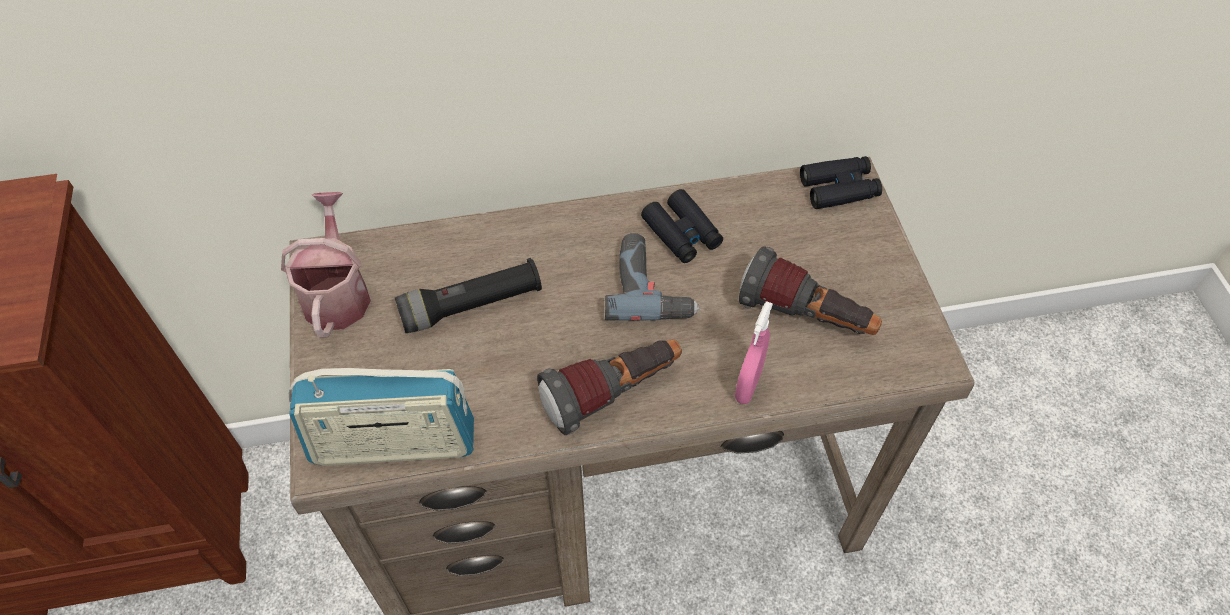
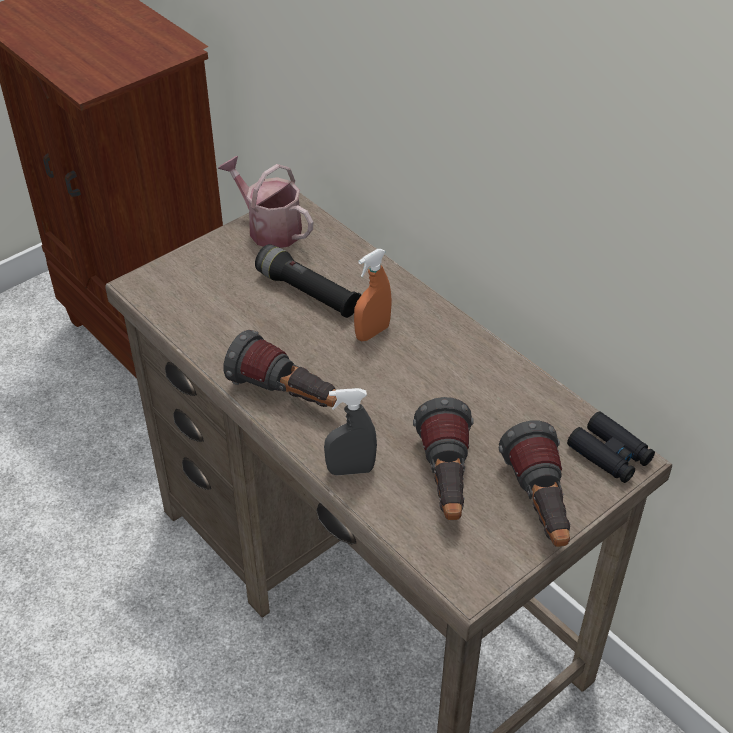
camera: 60 degrees right, 10 degrees down
(337, 293) = (269, 228): watering can -> watering can turned 105 degrees counterclockwise
(394, 444) = (172, 308): radio -> none
(572, 279) = (372, 332): none -> orange spray bottle
(651, 286) = (401, 377): power drill -> none
(682, 233) = (469, 374): black binoculars -> none
(748, 385) = (350, 470): pink spray bottle -> grey spray bottle
(871, 265) = (539, 506): none -> flashlight

